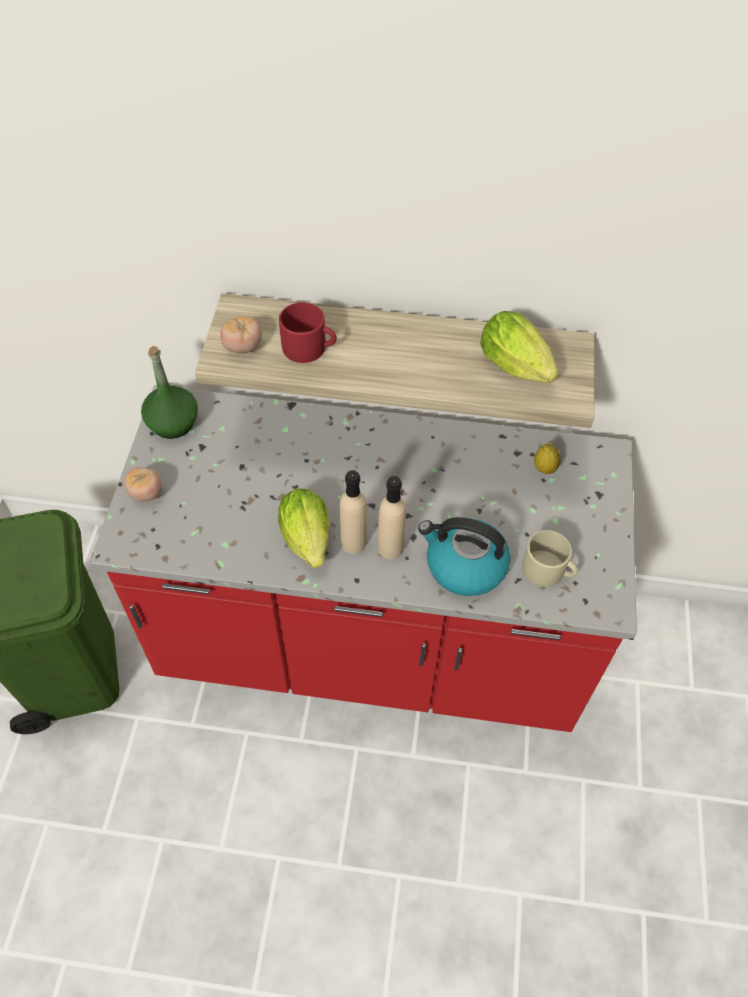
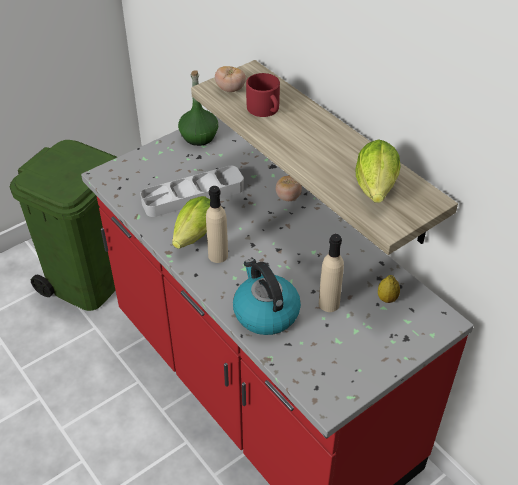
camera: 45 degrees right, 10 degrees down
(146, 493) = (144, 160): tomato -> tomato (288, 197)
(250, 496) = (193, 195): none -> grey tray
(390, 548) = (234, 272): beige bottle -> beige bottle (329, 303)
(548, 571) = (314, 354): beige mug -> none

